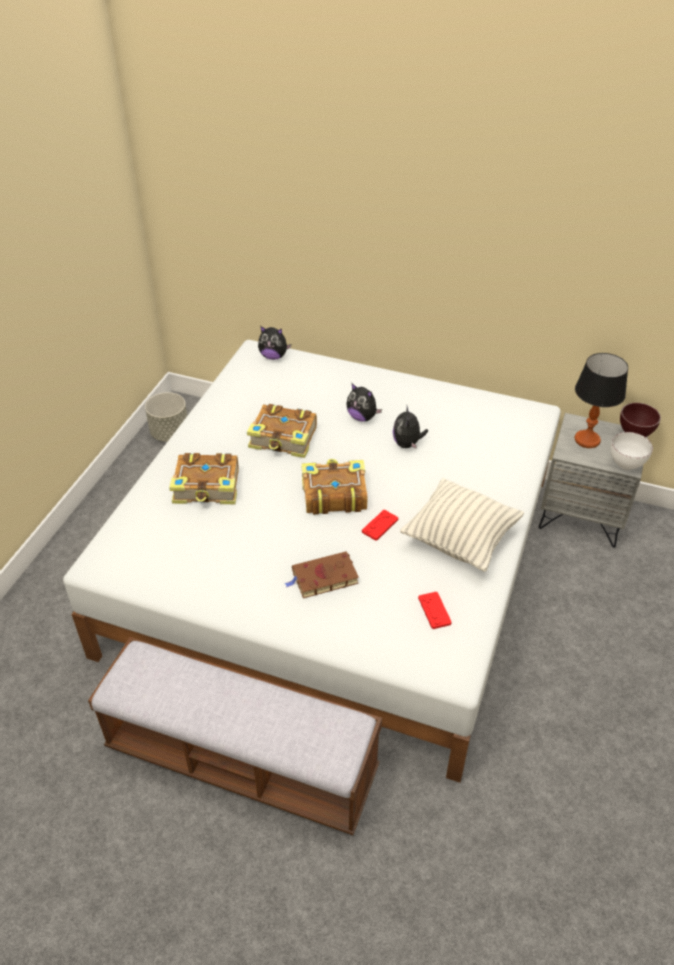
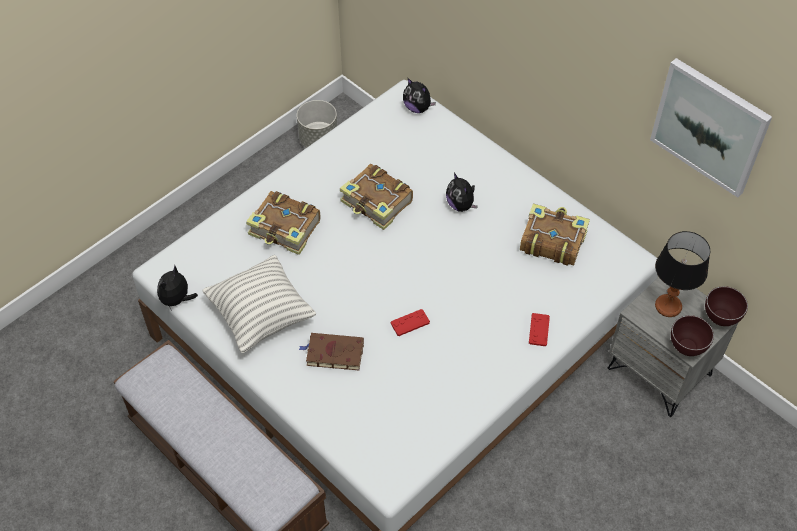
camera: 25 degrees right, 10 degrees up
(333, 495) = (387, 277): book -> book (551, 241)
(407, 444) = (485, 249): plush toy -> plush toy (177, 300)
(434, 611) = (407, 421): red game controller -> red game controller (539, 330)
(460, 540) = (471, 364): pillow -> pillow (261, 316)
(598, 240) = (710, 126): none -> picture
(625, 466) = (686, 349): white bowl -> brown bowl

